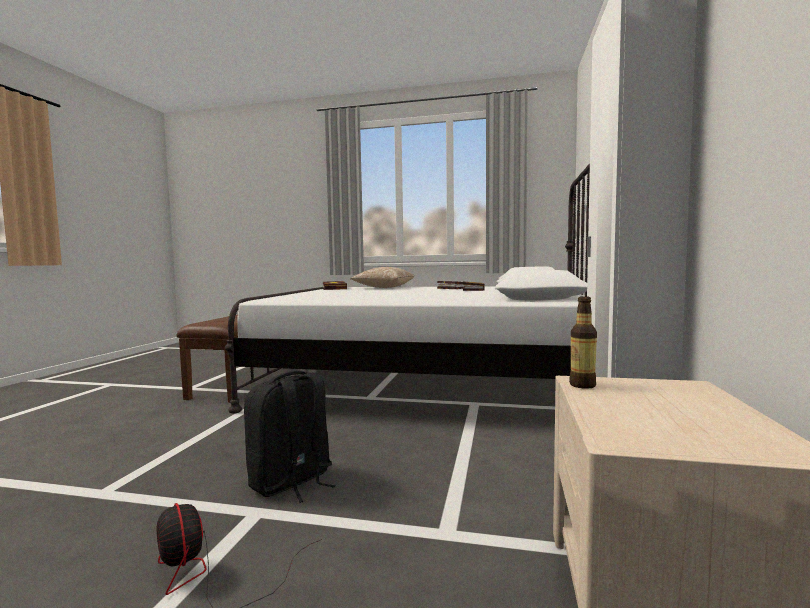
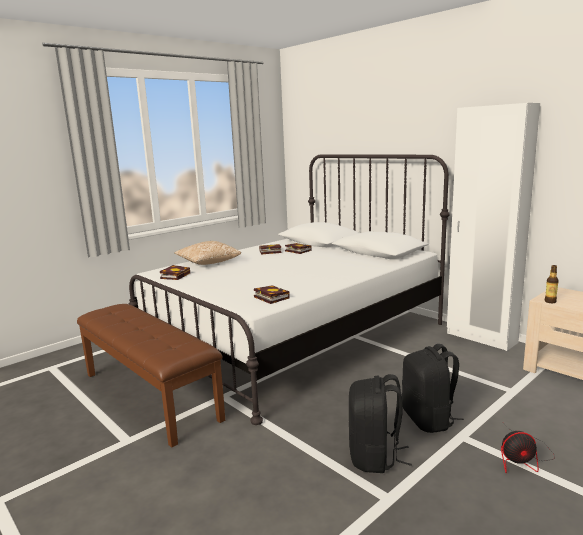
camera: 55 degrees left, 10 degrees up
(187, 470) = (375, 457): none -> black backpack
(299, 298) = (270, 297): none -> book

